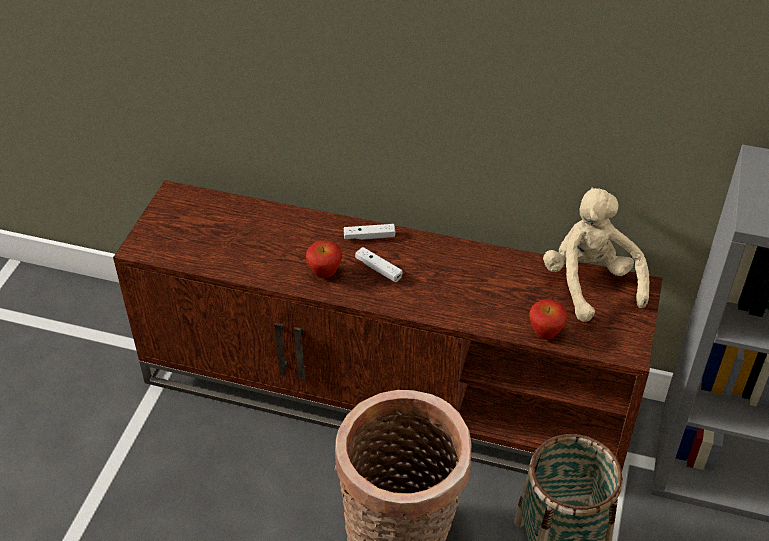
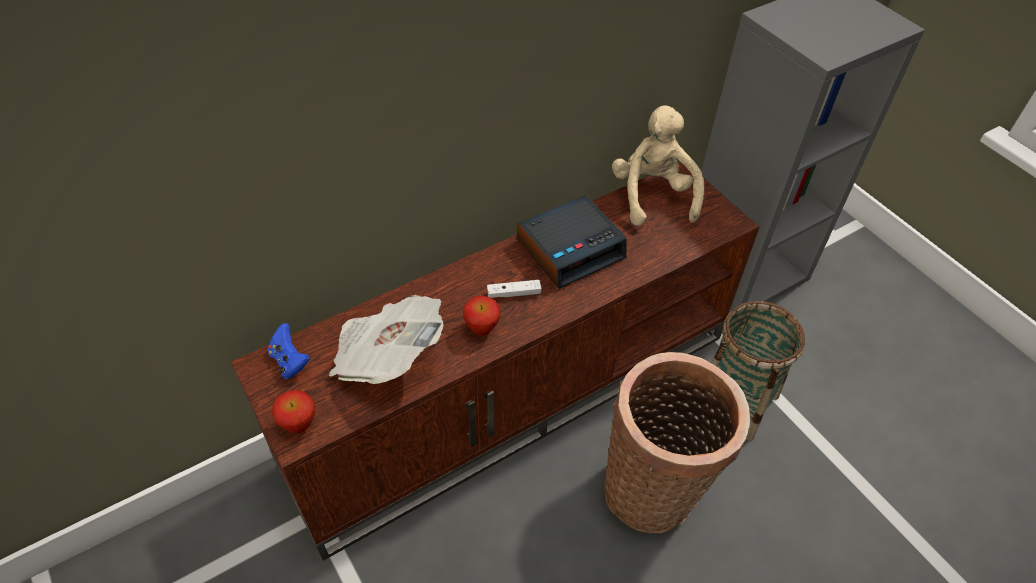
camera: 50 degrees left, 5 degrees up
(193, 204) = (290, 361): none -> blue game controller
(247, 244) = (387, 356): none -> newspaper
(369, 237) = (472, 274): white game controller -> none
(464, 271) = (571, 248): none -> alarm clock
(545, 334) = (677, 250): apple -> apple (299, 425)
(589, 283) = (653, 195): beige plush toy -> beige plush toy turned 60 degrees clockwise

